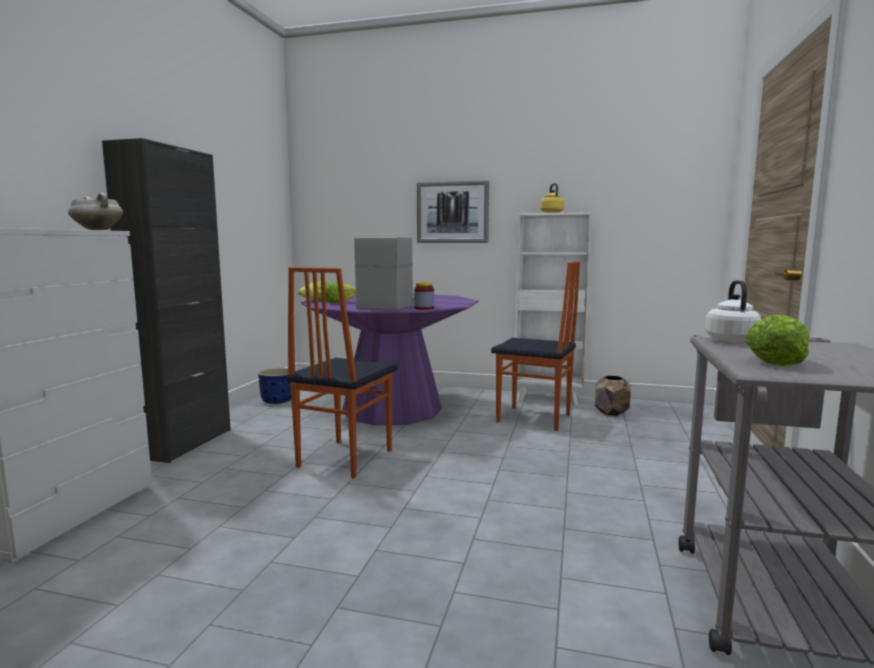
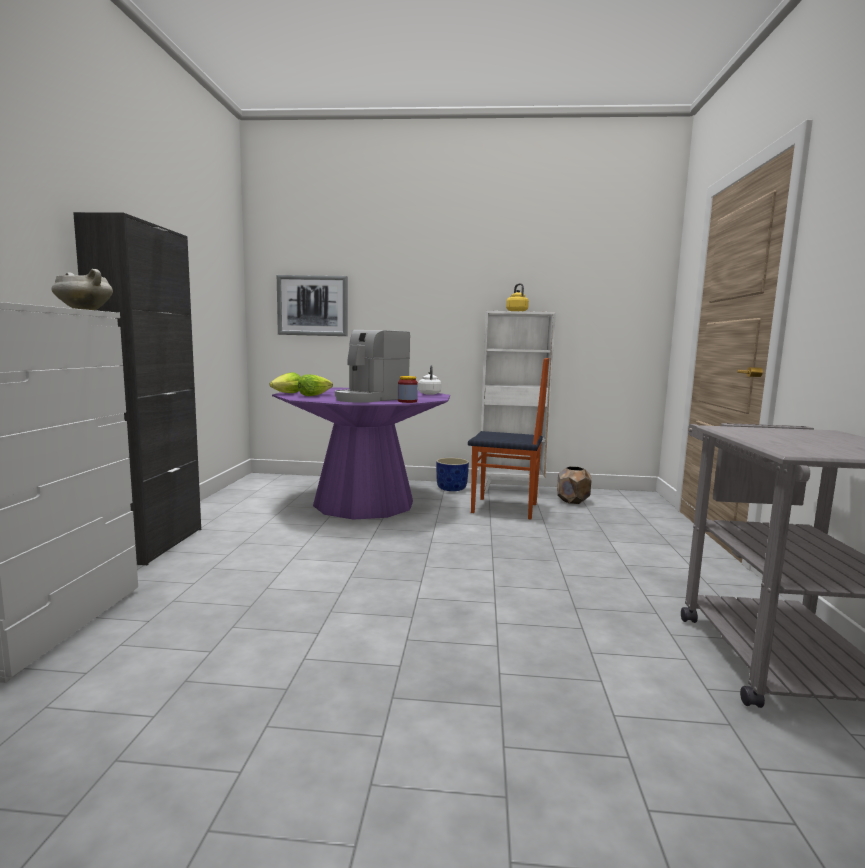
camera: 10 degrees left, 0 degrees up
(278, 400) = (240, 498): blue planter -> blue planter (452, 488)
(343, 458) = (335, 553): chair -> none
(390, 306) = (370, 399): coffee machine -> coffee machine turned 150 degrees counterclockwise
(452, 212) = (417, 308): picture -> picture (312, 305)
(730, 339) = (736, 427): white kettle -> white kettle (429, 393)
(773, 361) = (795, 444): lettuce -> none

